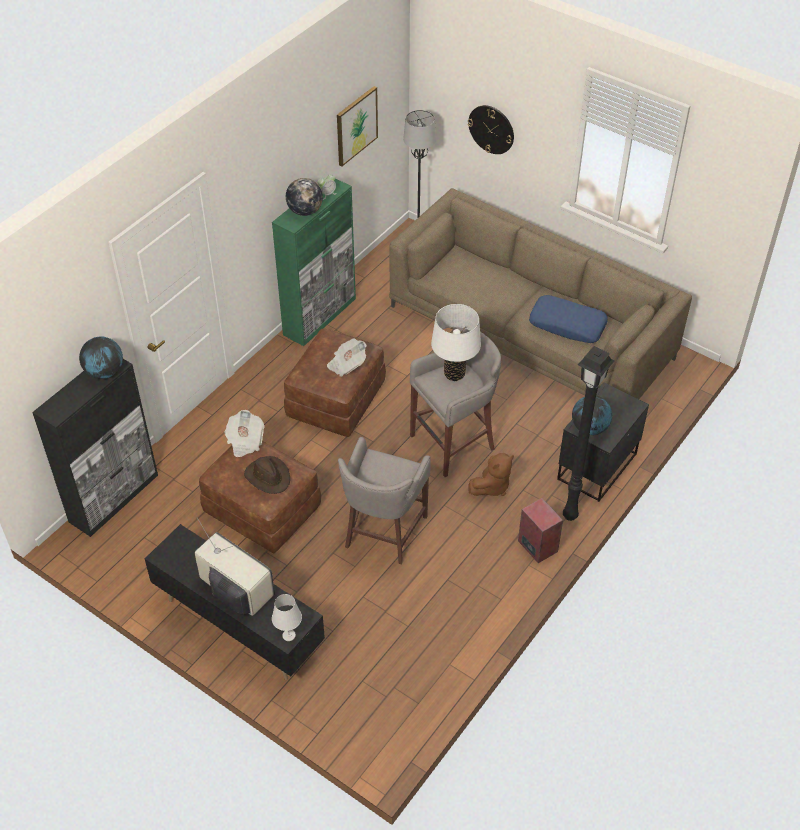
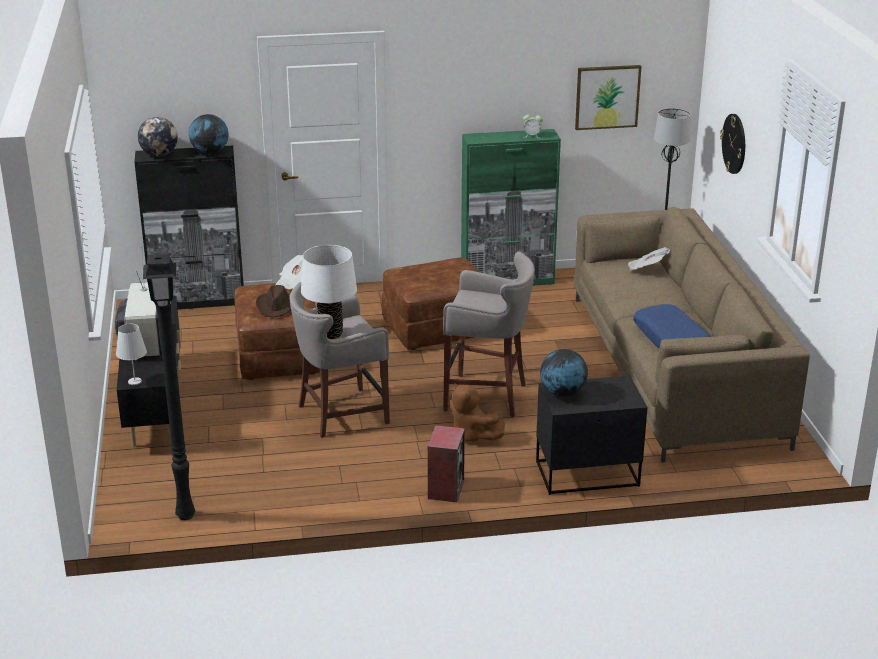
camera: 45 degrees right, 20 degrees down
(305, 211) = (497, 137): globe -> globe (159, 155)
(347, 365) = (442, 280): newspaper -> newspaper (646, 269)
(454, 374) = (492, 299): white table lamp -> white table lamp (330, 334)
(492, 486) = (472, 436): brown plush toy -> brown plush toy turned 45 degrees clockwise
(571, 515) = (509, 489): black floor lamp -> black floor lamp (186, 516)

